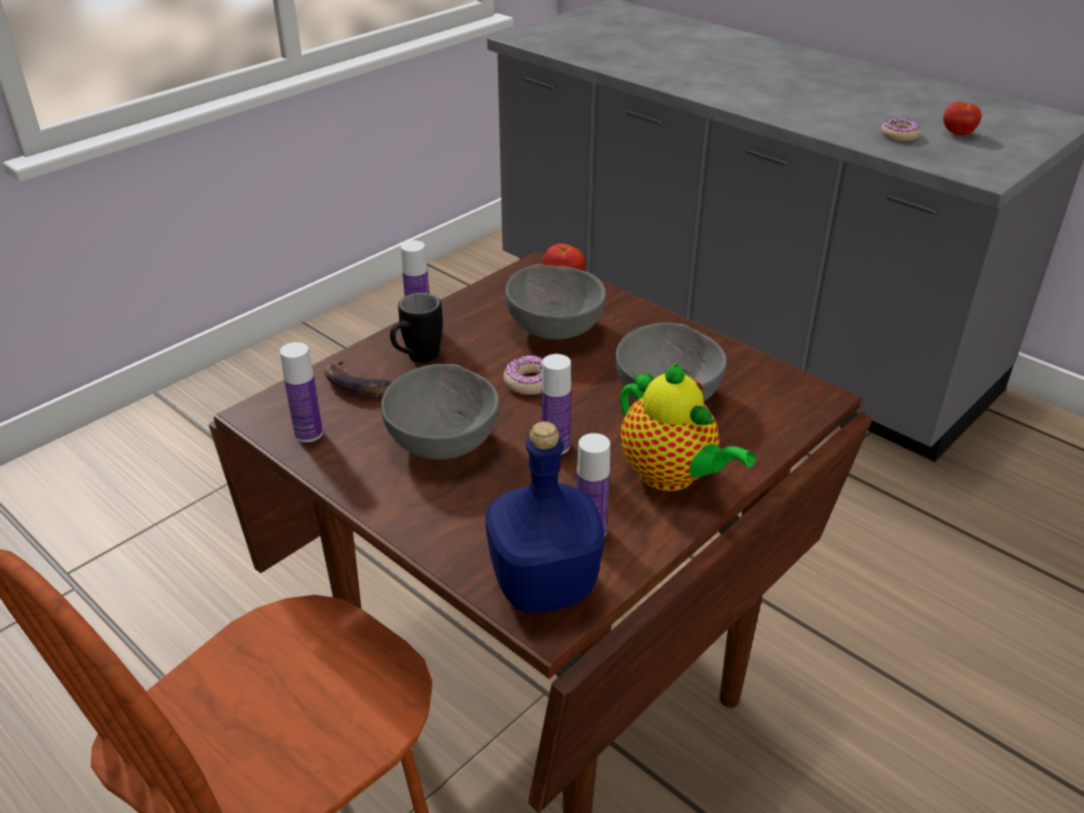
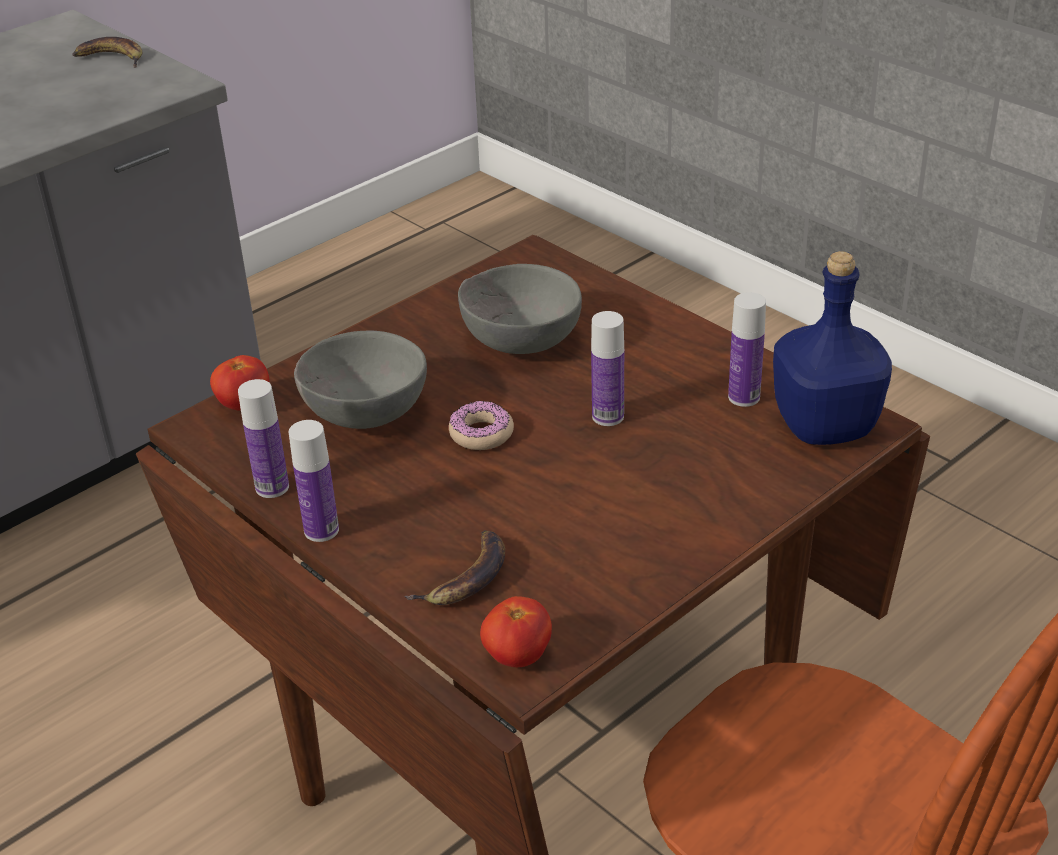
camera: 85 degrees left, 0 degrees up
(308, 433) = (575, 614): bottle -> bottle (272, 487)
(416, 359) = (415, 528): black mug -> none
(445, 440) = (595, 496): grey bowl -> none
(671, 476) = (659, 346): teapot -> none
(899, 135) = (41, 113): donut -> none
(958, 133) = (60, 81): tomato -> tomato (517, 656)
(1014, 145) = (111, 58): none -> banana

